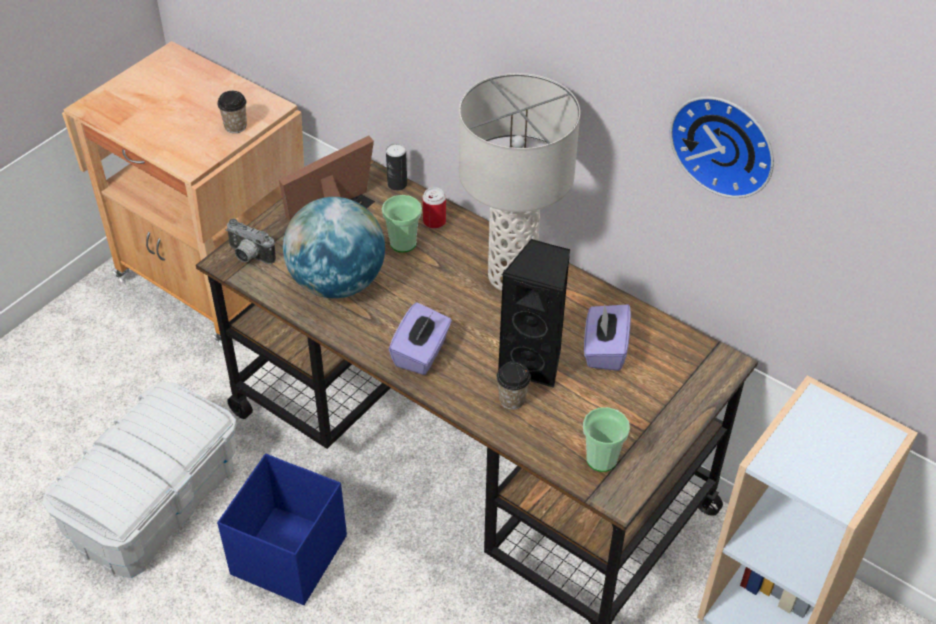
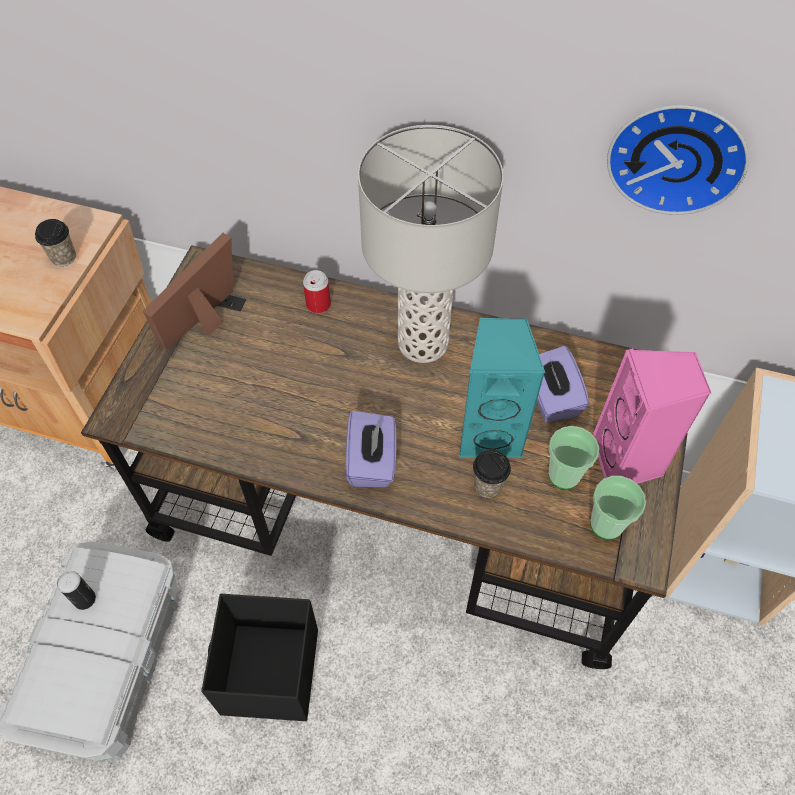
camera: 20 degrees left, 10 degrees up
(248, 256) = (137, 404): camera -> none
(287, 556) = (269, 673): blue storage box -> black storage box
(337, 282) = (247, 406): globe -> none
(397, 184) = (261, 273): can -> can (84, 599)
(403, 243) = (297, 339): cup -> cup (564, 475)
(534, 362) = (490, 434): black speaker -> turquoise speaker
(647, 418) = (627, 461): none -> pink speaker

